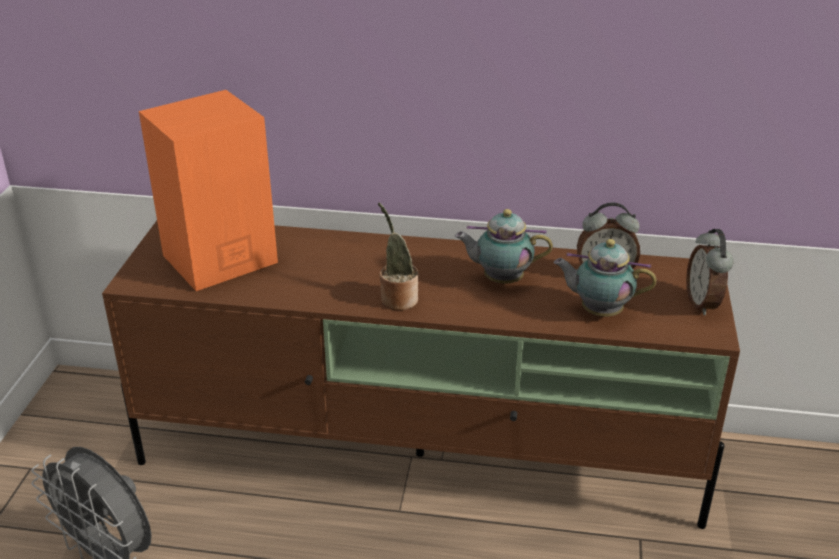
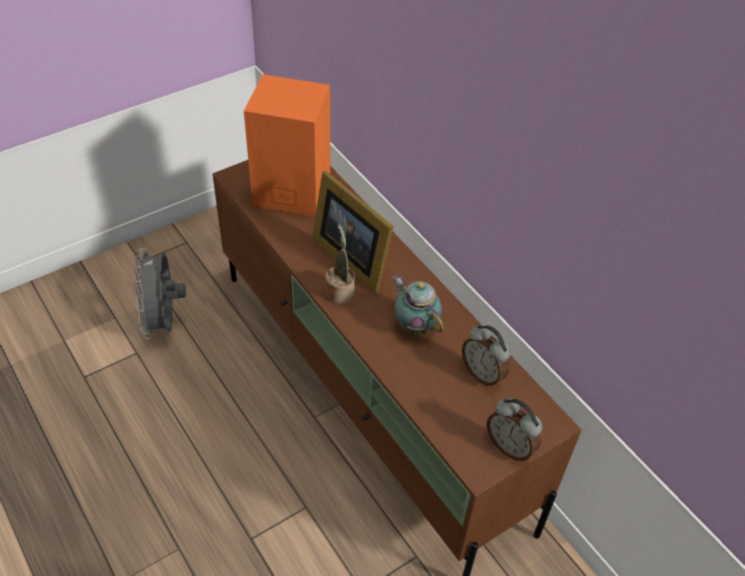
camera: 45 degrees right, 15 degrees up
(363, 269) = (352, 256): none -> picture frame
(598, 311) = (435, 395): teapot -> none
(703, 303) = (510, 446): alarm clock -> alarm clock turned 90 degrees counterclockwise

